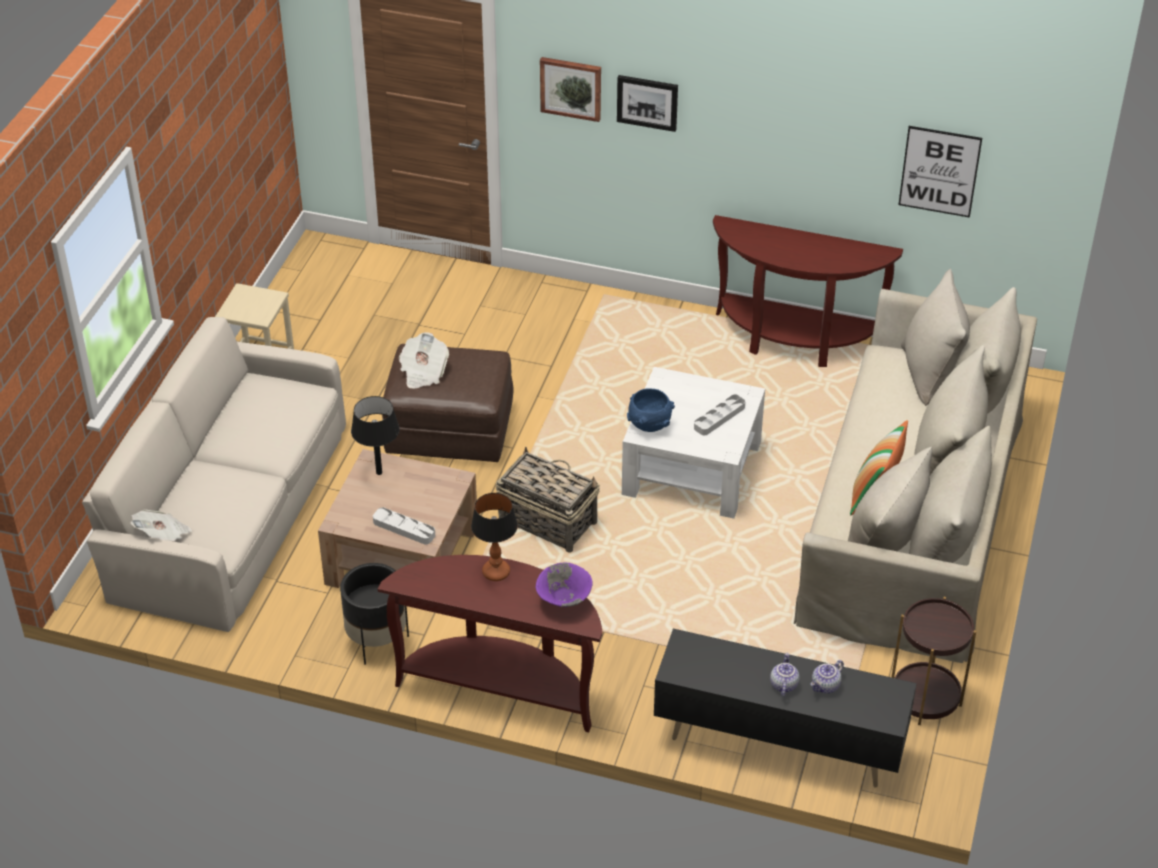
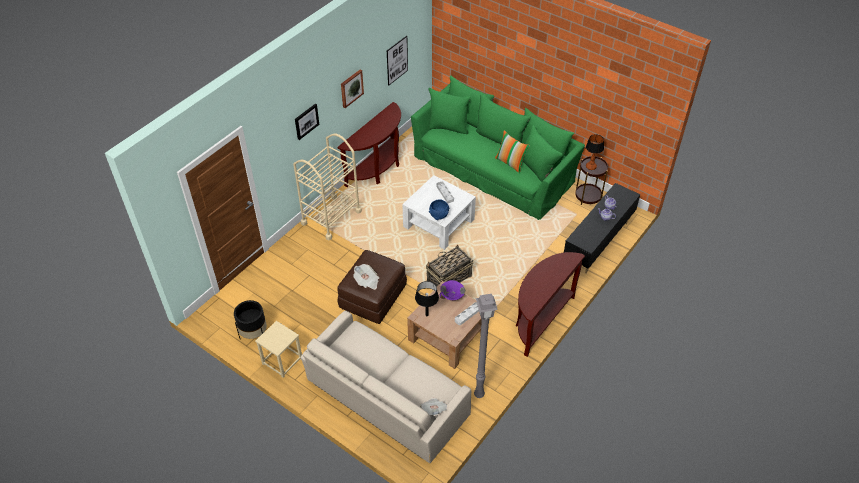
camera: 70 degrees left, 5 degrees up
(277, 632) = (478, 394): none -> grey floor lamp
(377, 641) = (498, 357): black planter -> black planter (254, 334)
(495, 572) = (535, 278): table lamp -> table lamp (591, 167)
(563, 600) = (559, 260): purple bowl -> purple bowl (452, 296)
(571, 88) = (279, 141): picture -> picture (351, 88)
(622, 318) = (331, 217): none -> beige cart
(911, 513) = (493, 168): beige sofa -> green sofa

